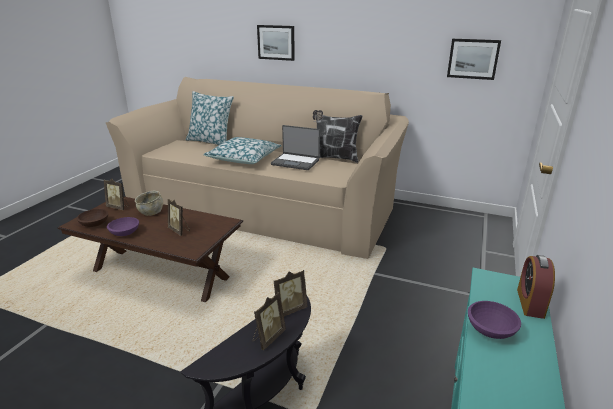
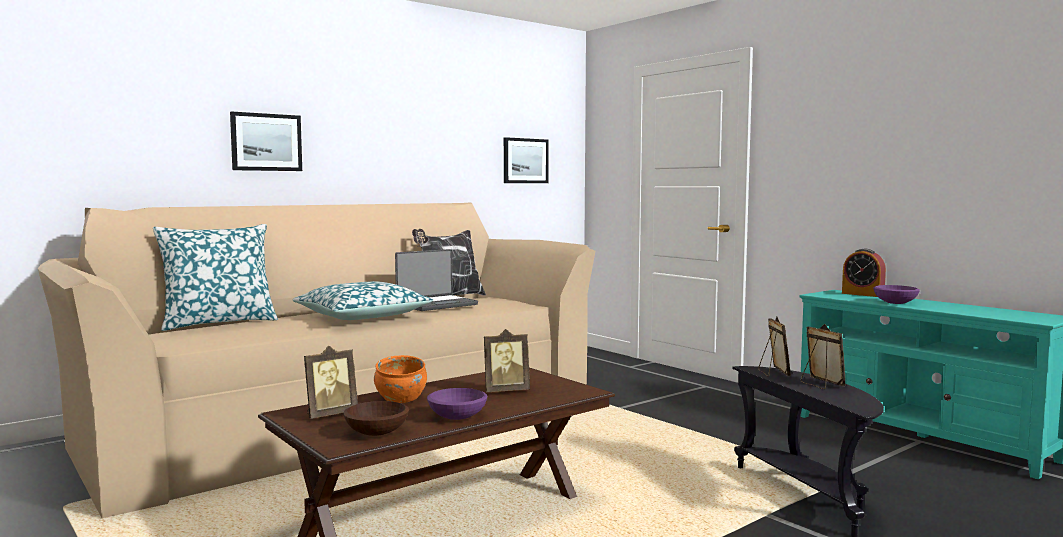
camera: 60 degrees left, 20 degrees down
(151, 212) = (400, 398): beige bowl -> orange bowl

